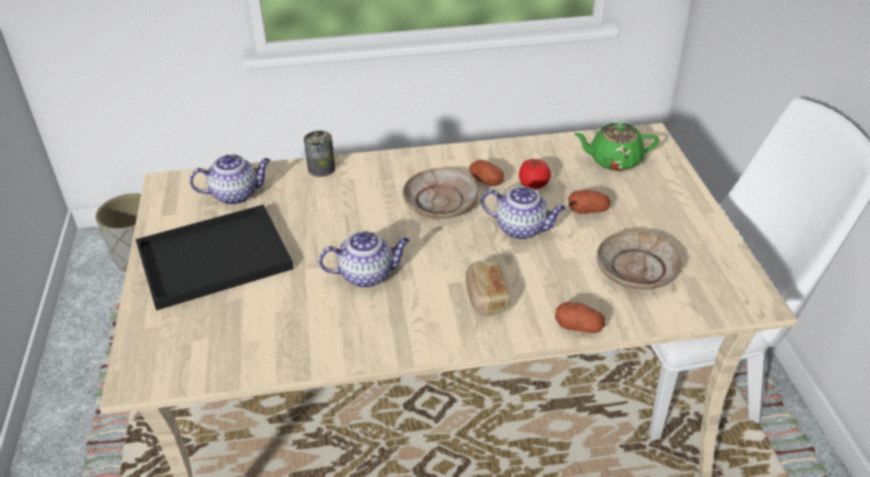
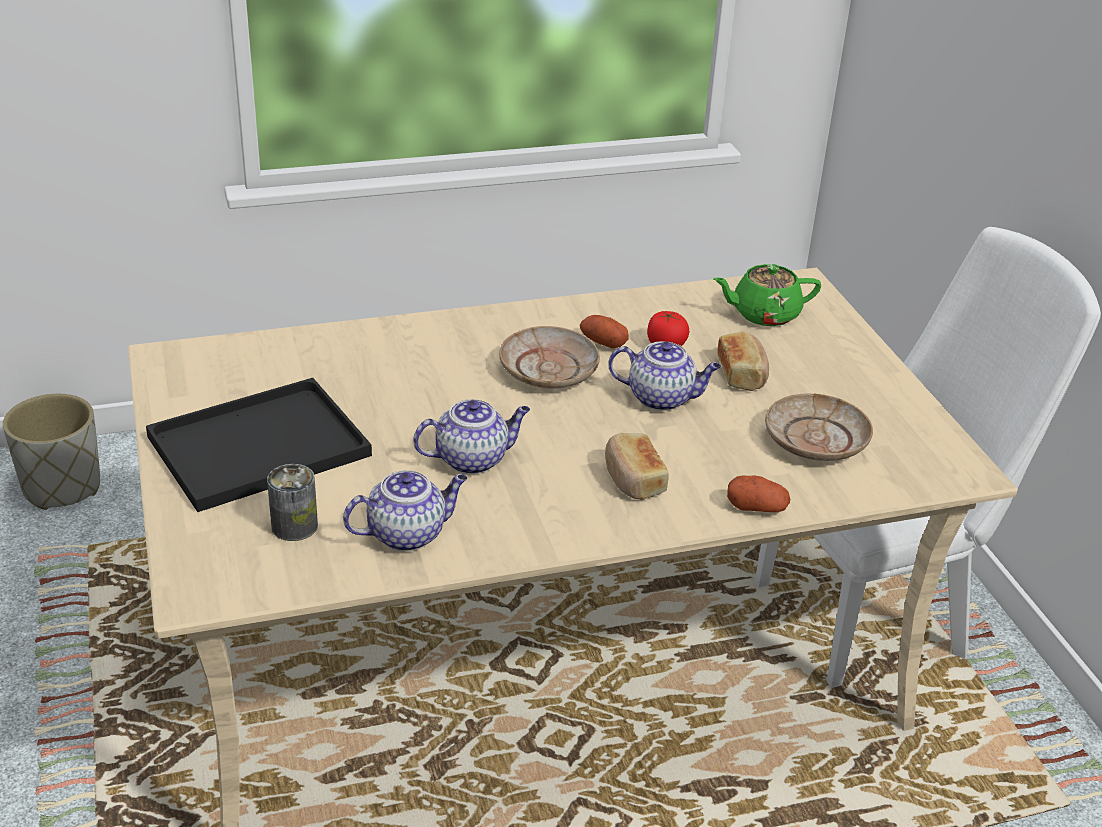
camera: 10 degrees left, 5 degrees down
(236, 194) = (267, 368): teapot -> teapot (408, 533)
(321, 169) = (377, 333): can -> can (294, 526)
(588, 210) = (742, 374): potato -> bread

